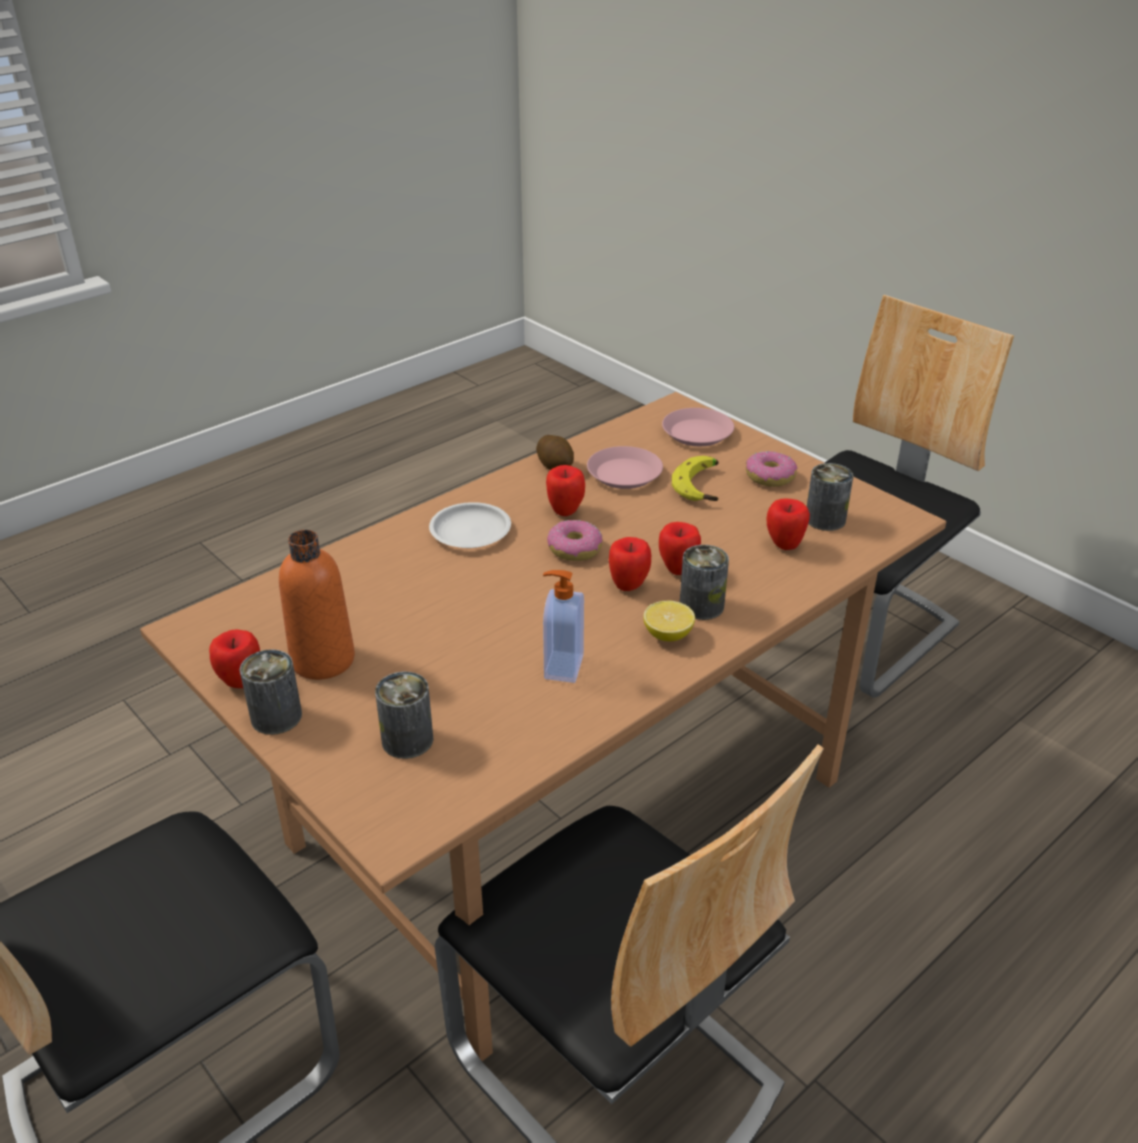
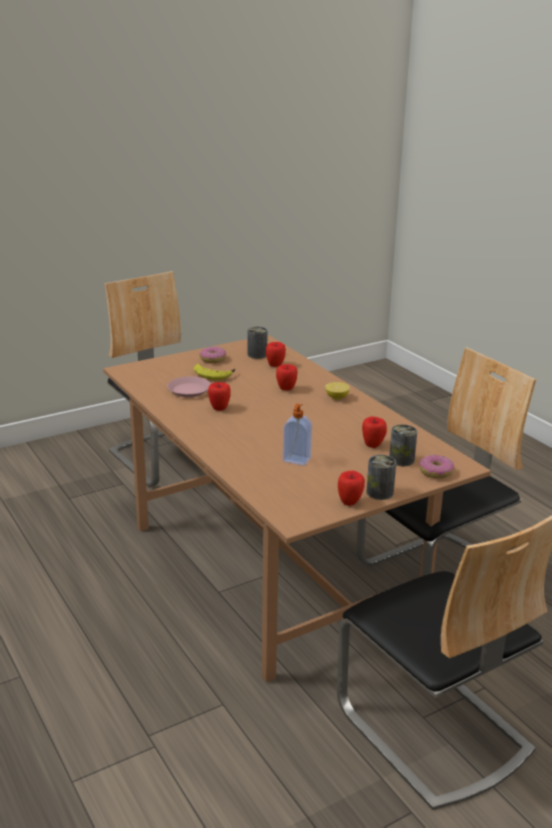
camera: 80 degrees left, 10 degrees down
(323, 660) = (335, 479): orange bottle -> none
(469, 531) = (227, 434): white plate -> none
(556, 466) = (169, 406): potato -> none
(562, 667) = (354, 422): soap dispenser -> soap dispenser (296, 460)
(574, 549) = (257, 409): donut -> donut (435, 472)
(628, 586) = (295, 401): apple -> apple (373, 445)
(697, 433) = (157, 368): pink plate -> none
(701, 606) = (316, 388): can -> none

